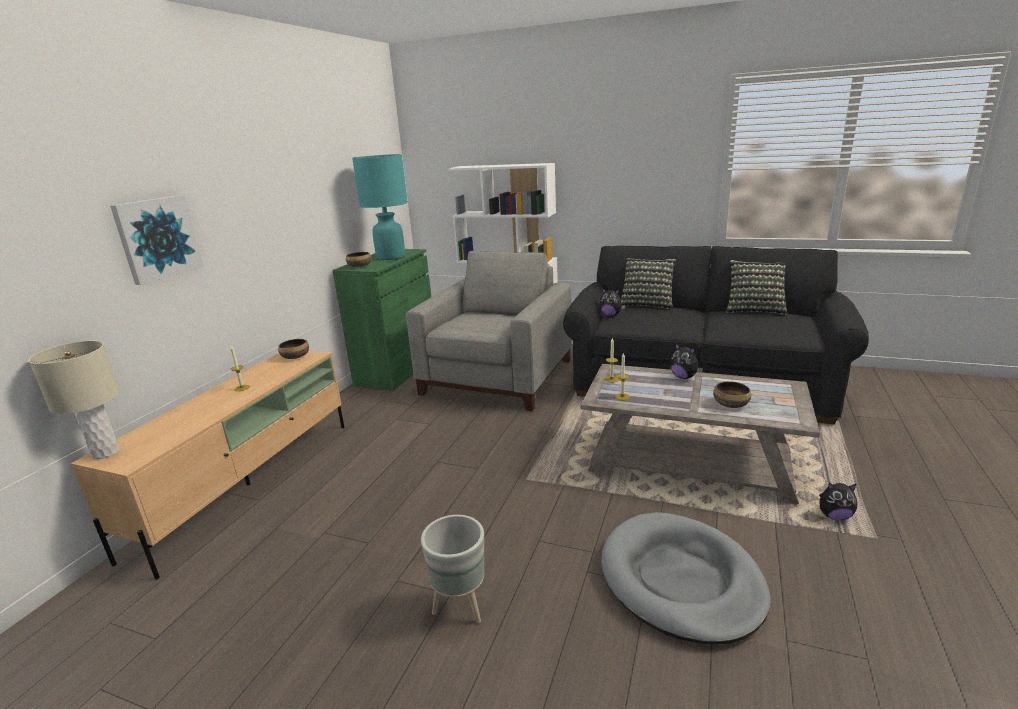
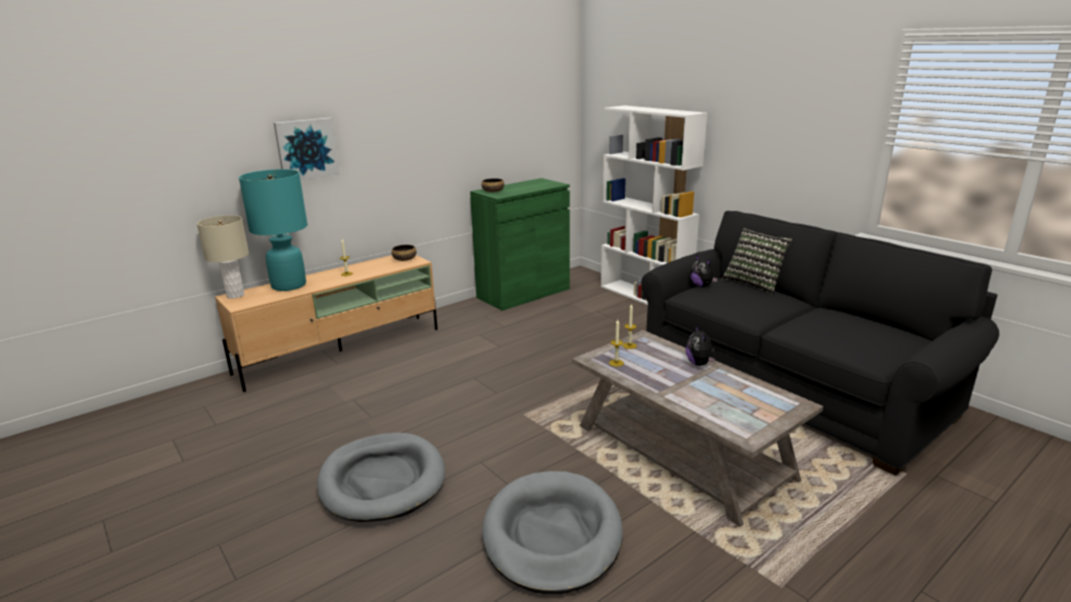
camera: 30 degrees right, 0 degrees up
(390, 257) = (529, 187): turquoise table lamp -> turquoise table lamp (288, 285)
(460, 606) = (382, 481): grey planter -> grey dog bed
(497, 378) = (597, 324): grey armchair -> none
(731, 404) = (706, 400): bowl -> none
(755, 310) = (867, 317): pillow -> none
(834, 516) = (763, 551): plush toy -> none

